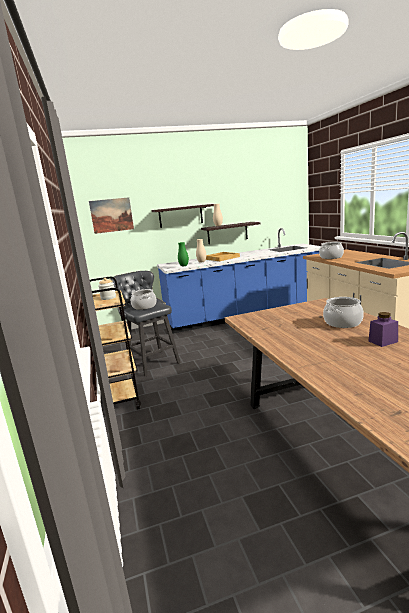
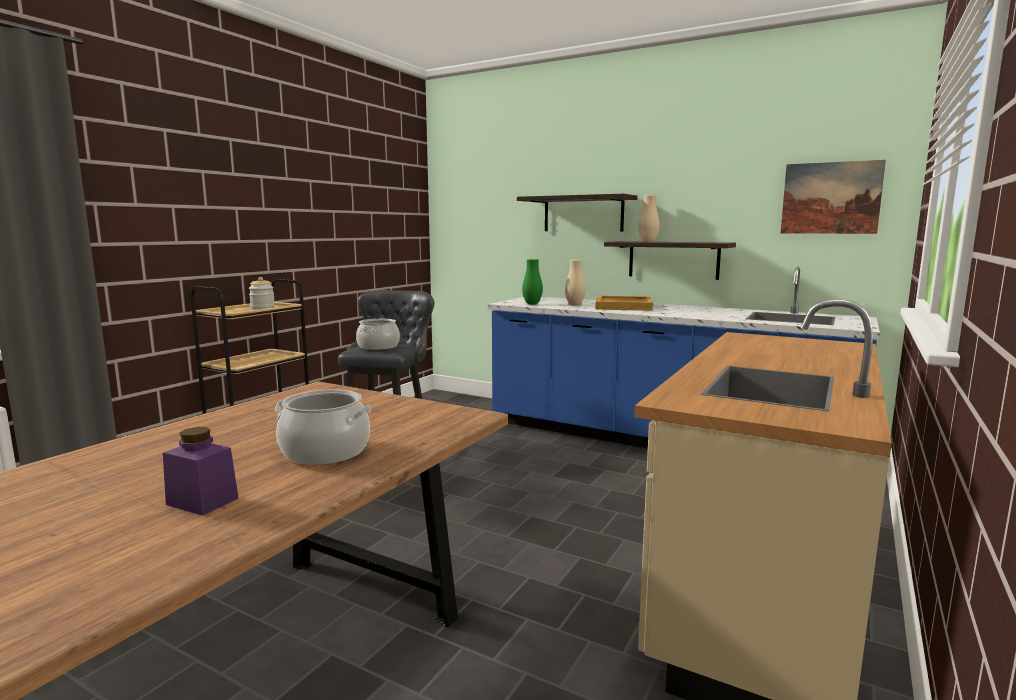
camera: 45 degrees right, 5 degrees down
(111, 215) = (475, 202): picture -> picture (830, 198)
(331, 257) = (747, 346): cooking pot -> none

